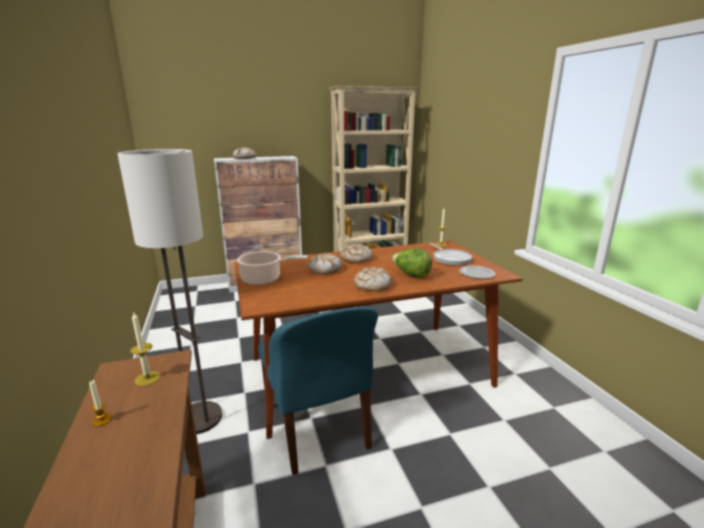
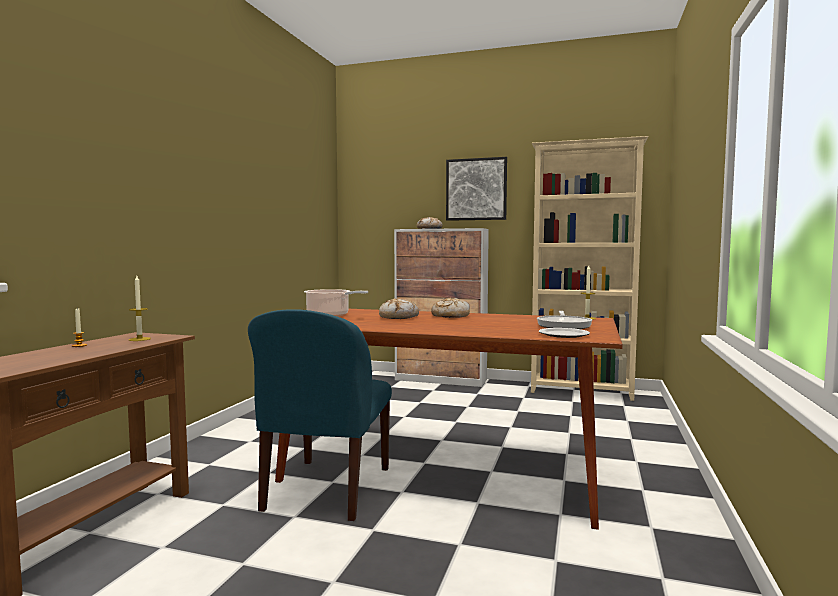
camera: 35 degrees right, 15 degrees down
(199, 418) = (245, 453): floor lamp -> none
(279, 120) = (476, 189): none -> picture
(372, 285) = (415, 327): bread -> none
(411, 275) = (477, 327): lettuce -> none

